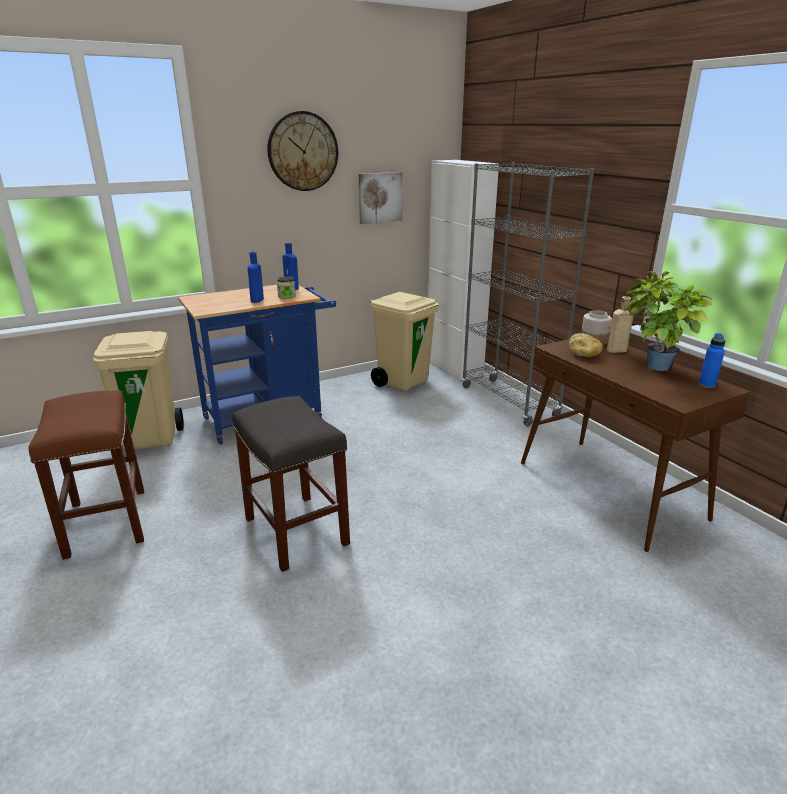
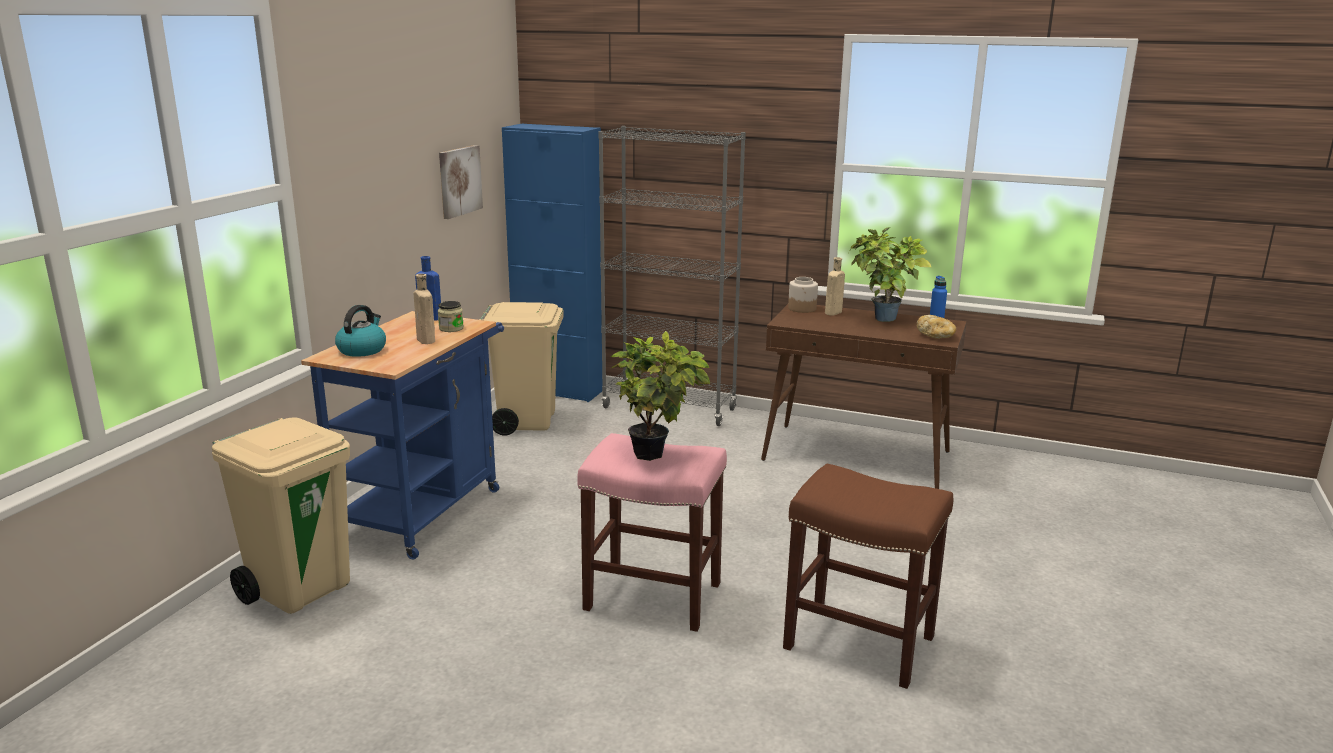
camera: 40 degrees left, 5 degrees down
(106, 521) = (418, 687): brown stool -> brown stool (856, 642)
(215, 298) = (362, 350): none -> kettle
(257, 300) = (426, 341): blue bottle -> beige bottle
(286, 421) = (657, 455): none -> potted plant
(297, 531) = (655, 596): grey stool -> pink stool
(303, 151) = (388, 130): wall clock -> none
(454, 367) = (559, 390): white cabinet -> blue cabinet
(584, 354) = (816, 322): bread -> bread (936, 336)

